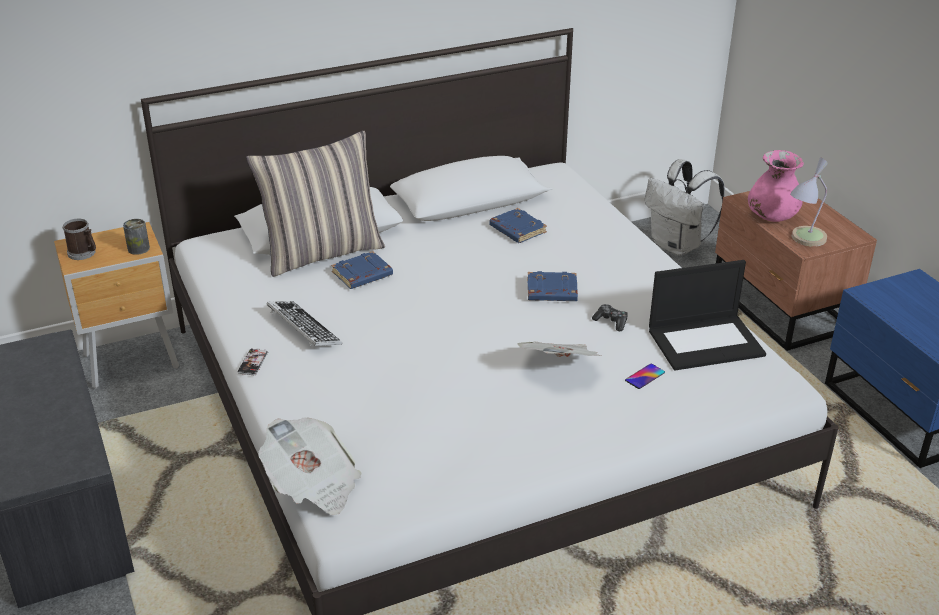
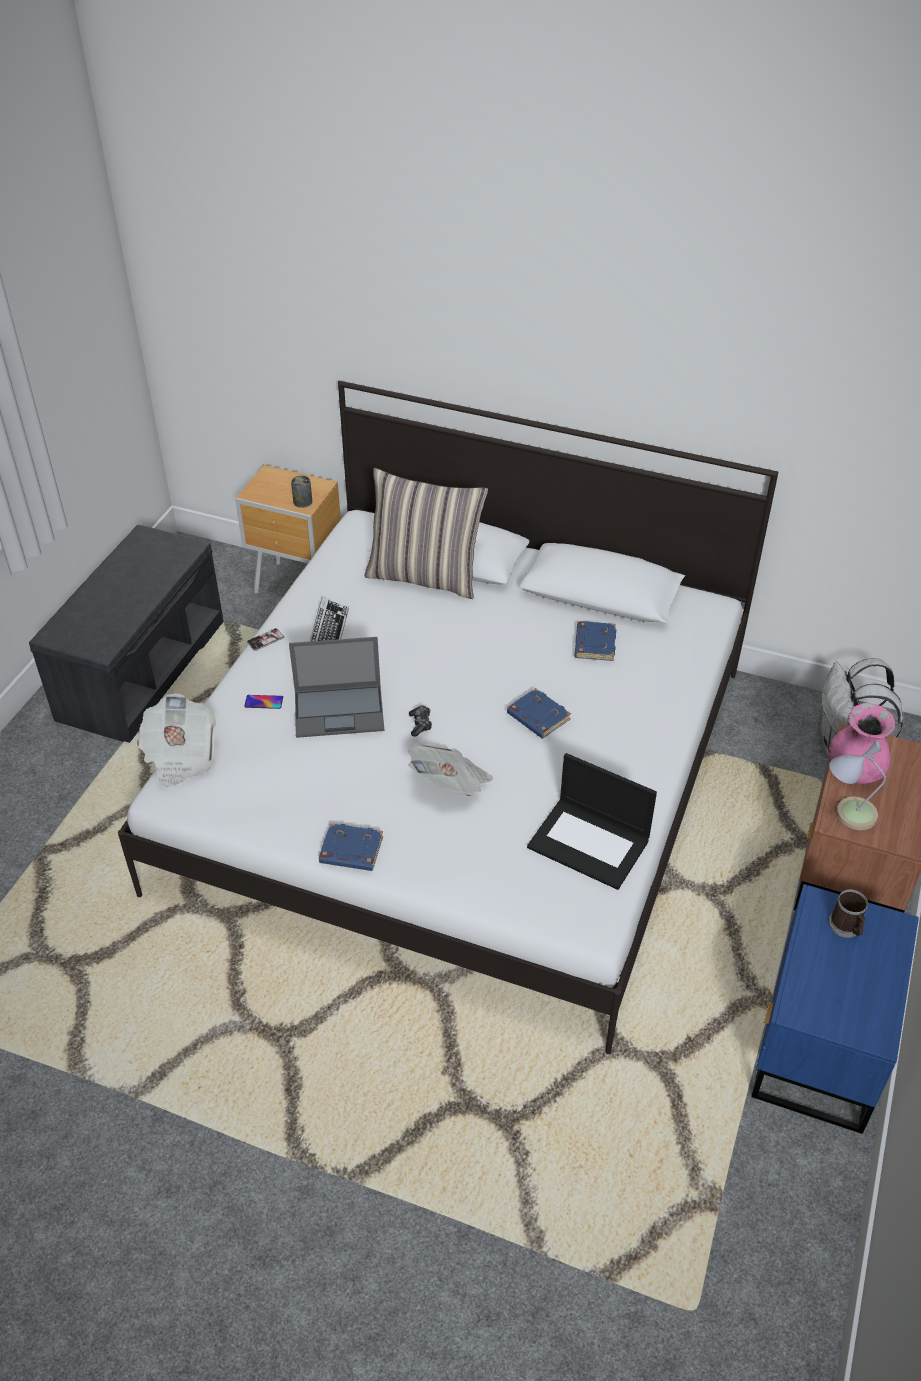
camera: 45 degrees right, 10 degrees up
(84, 253) = (267, 486): mug -> mug (846, 927)
(362, 275) = (424, 613): blue book -> blue book (350, 851)
(402, 370) = (340, 710): none -> laptop
(611, 321) = (543, 774): game controller -> game controller (420, 724)
(645, 376) = (497, 836): phone -> phone (263, 702)

